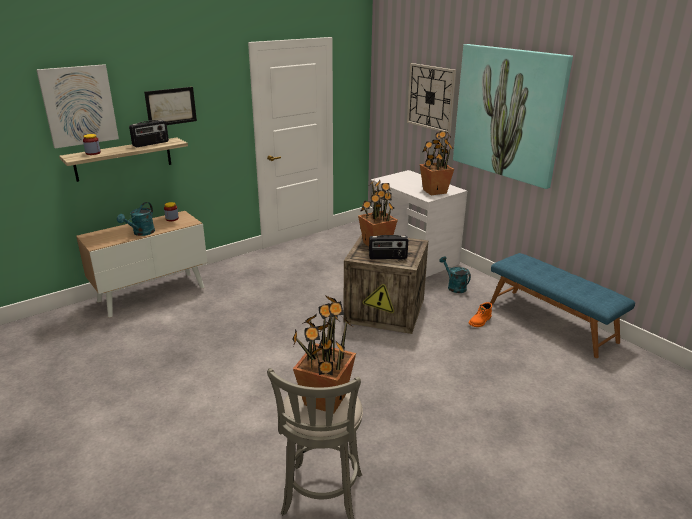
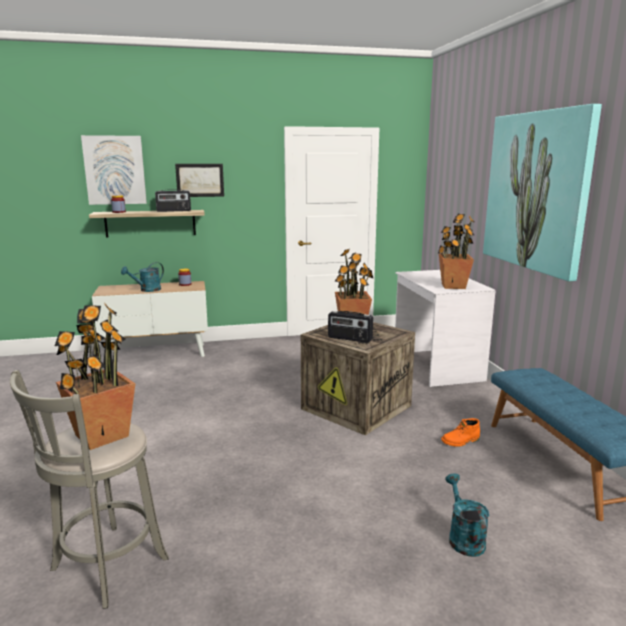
camera: 25 degrees right, 10 degrees down
(431, 97) = (470, 185): wall clock -> none
(454, 286) = (459, 401): turquoise watering can -> turquoise watering can (463, 537)

